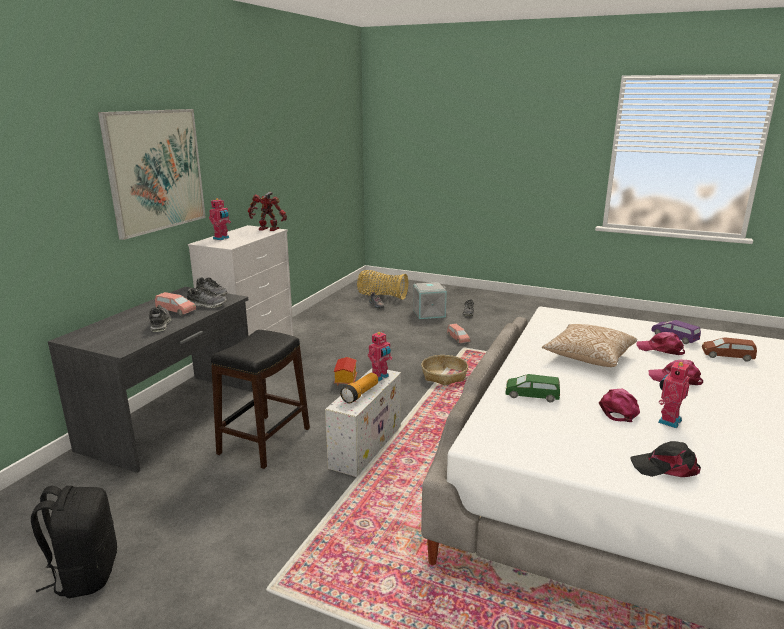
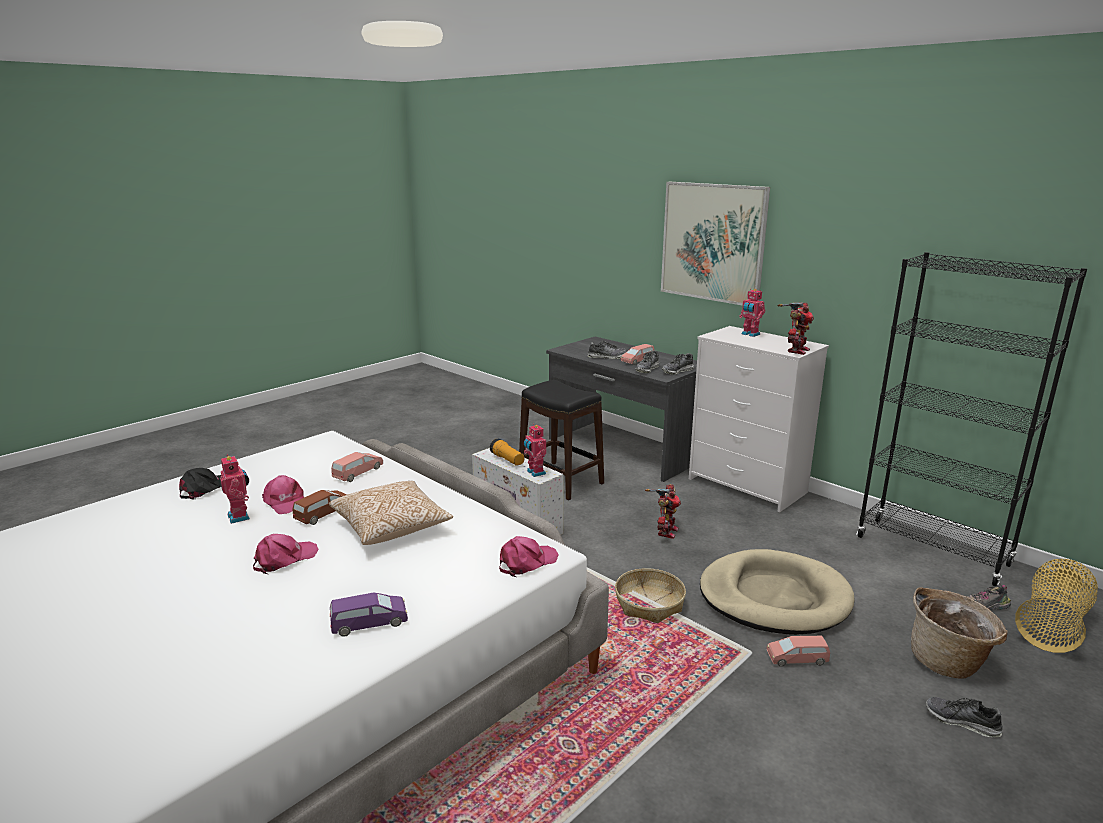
camera: 110 degrees right, 0 degrees up
(85, 574) = (457, 430): black backpack -> none
(326, 312) = (932, 551): none -> black bookcase
(345, 380) = (665, 531): toy house -> toy robot
(406, 345) = (774, 597): none -> beige dog bed
(429, 313) = (948, 661): grey storage box -> basket
(532, 395) = (358, 473): green toy car -> pink toy car
(660, 349) = (352, 588): pink cap -> pink cap (526, 562)
(727, 356) = (272, 636): brown toy car -> brown toy car (323, 513)

